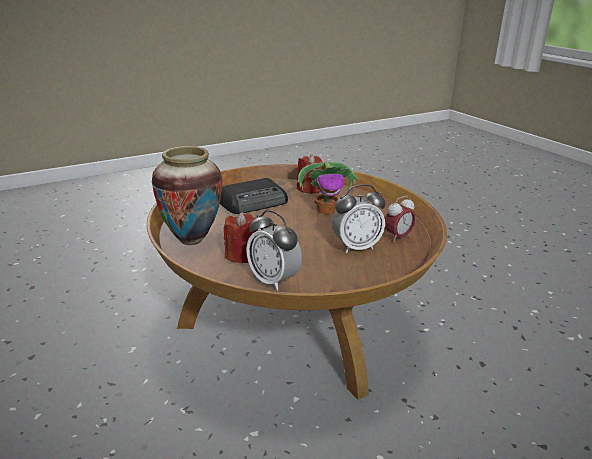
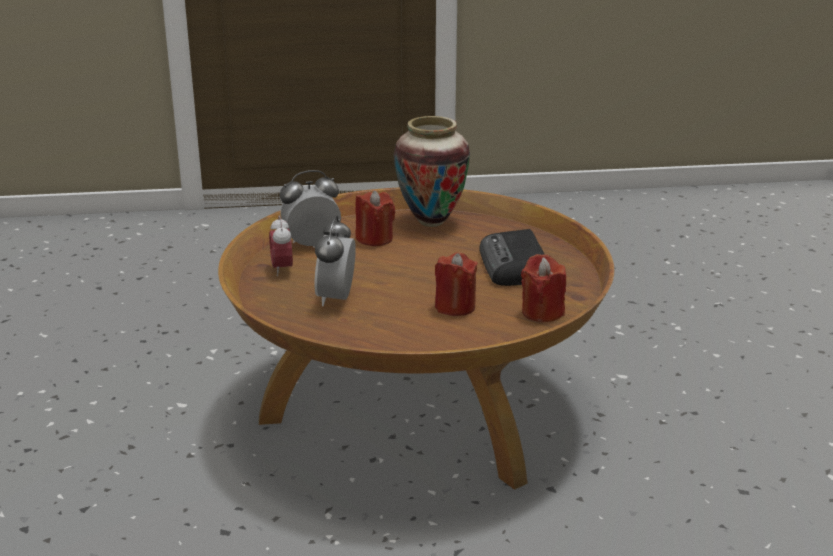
camera: 115 degrees right, 0 degrees up
(327, 210) = (455, 307): potted plant -> red candle
(398, 237) = (335, 330): alarm clock -> alarm clock (282, 269)

